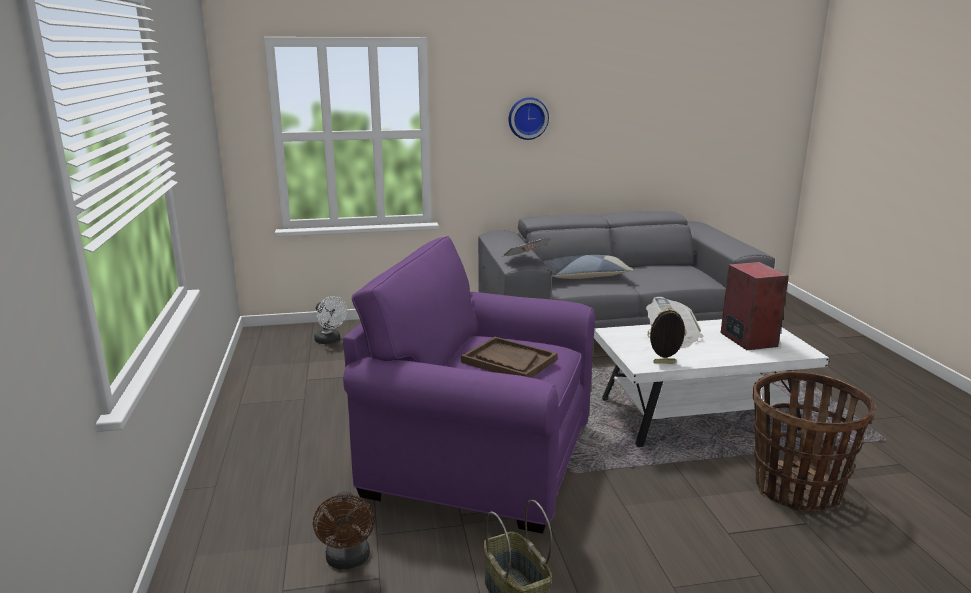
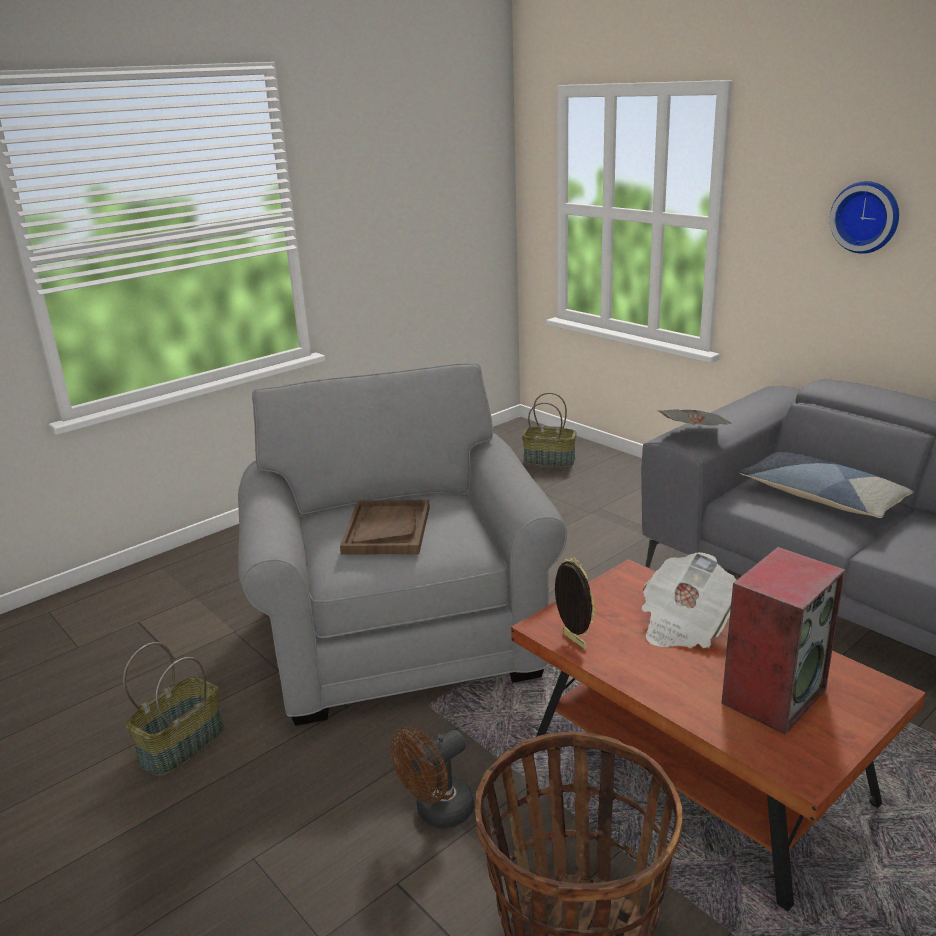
camera: 60 degrees right, 5 degrees up
(330, 341) = (549, 460): white fan -> basket
(348, 561) = (189, 633): brown fan -> brown fan (437, 813)
(480, 460) = (403, 635): purple armchair -> grey armchair
(697, 416) = (696, 771): white coffee table -> brown coffee table

